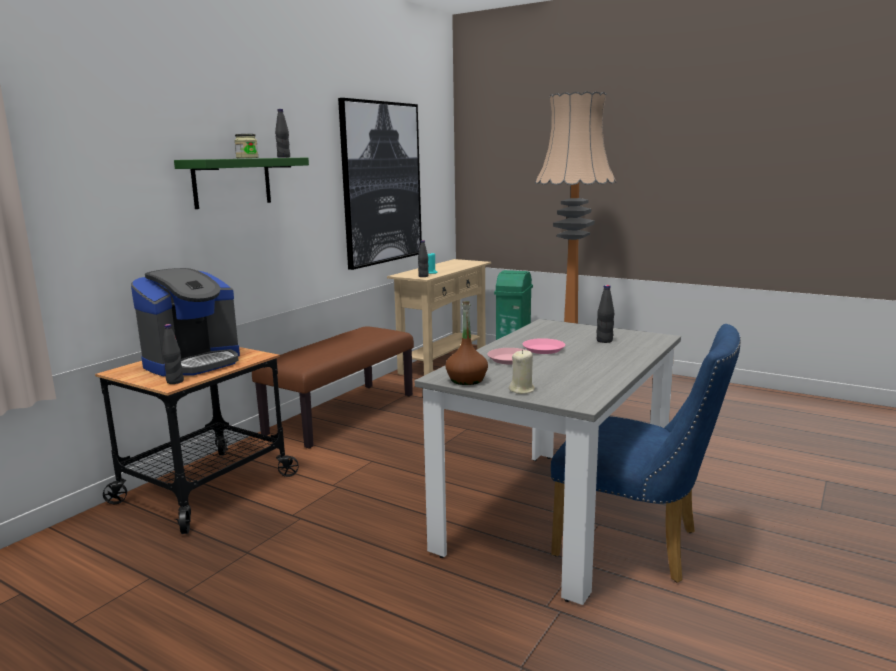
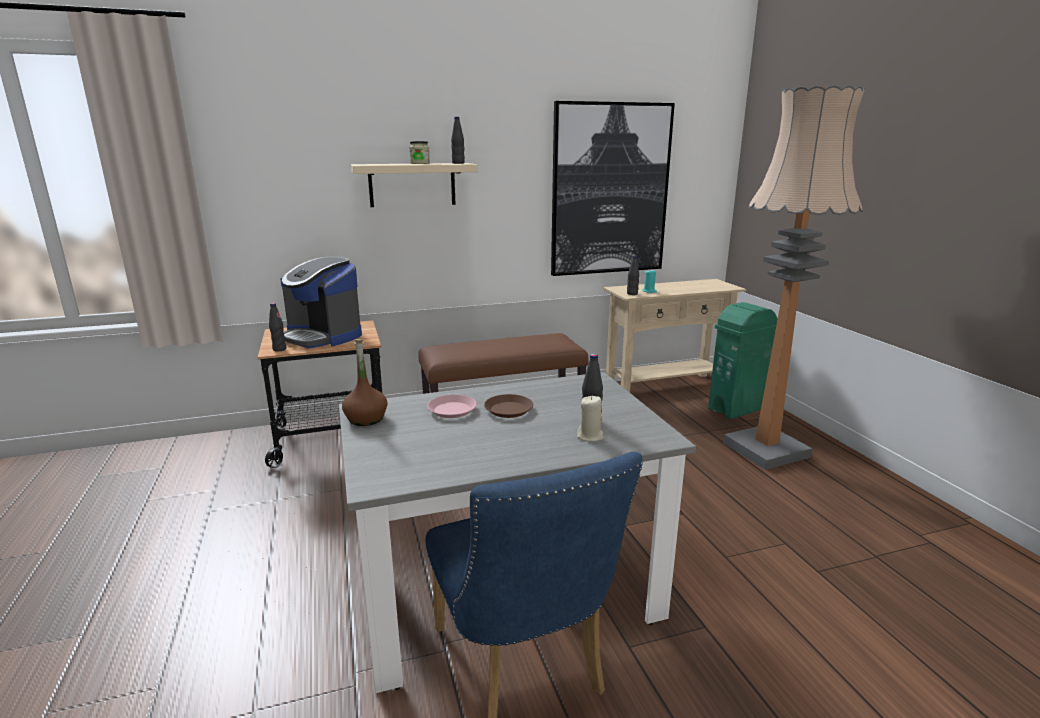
camera: 40 degrees right, 5 degrees up
(193, 362) = (323, 336): coffee machine -> coffee machine turned 45 degrees clockwise
(232, 182) = (412, 185): green shelf -> beige shelf
(522, 390) = (371, 448): beige candle -> beige candle (590, 436)
(543, 349) = (508, 410): pink plate -> brown plate

